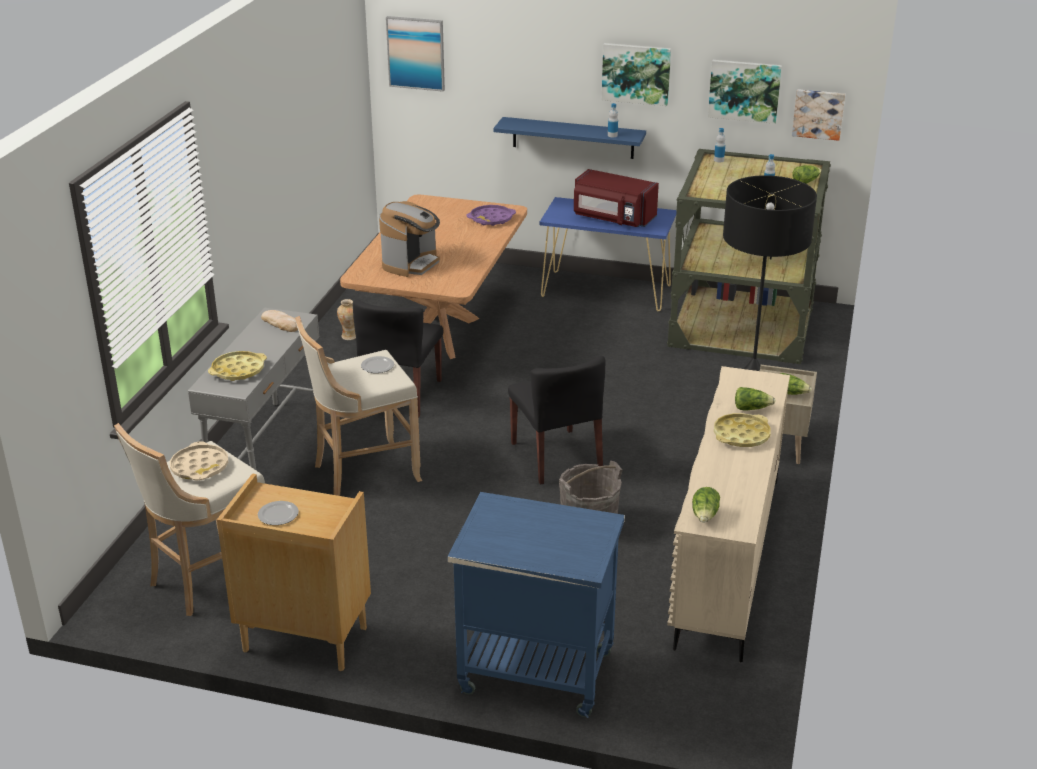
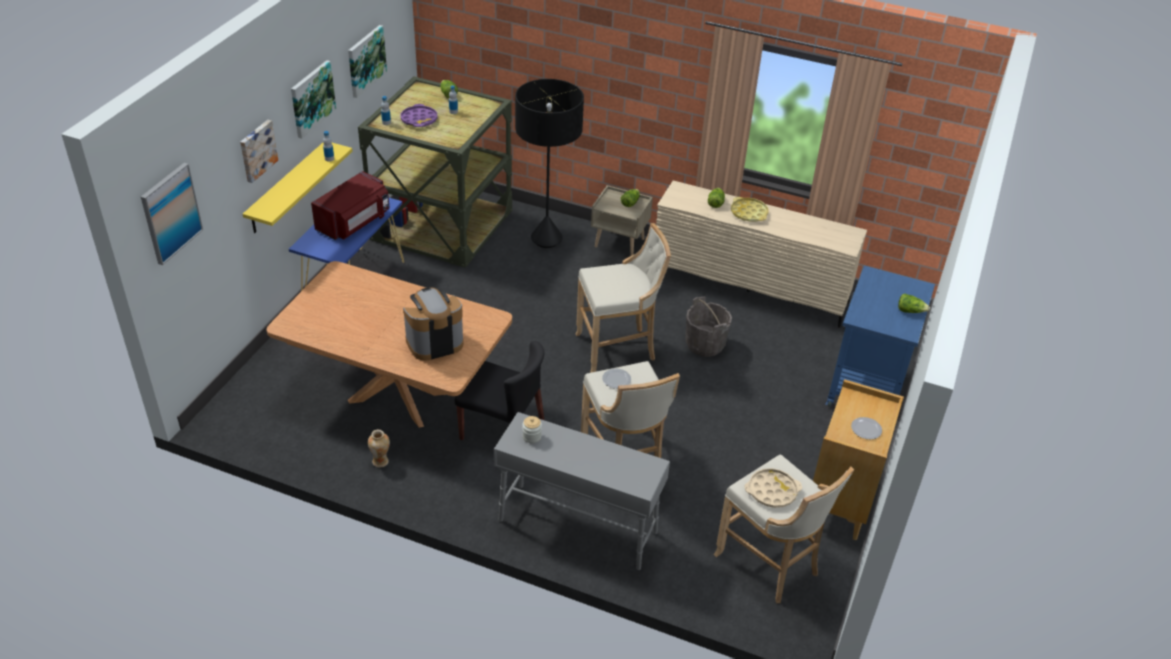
camera: 85 degrees left, 10 degrees up
(238, 370) = (619, 466): yellow tray -> none
(281, 323) = (532, 436): bread -> jar
(411, 264) = (434, 342): coffee machine -> coffee machine turned 60 degrees counterclockwise
(491, 219) = (352, 284): purple tray -> purple tray (419, 119)
(556, 457) = (618, 349): black chair -> beige stool
(573, 138) = (287, 188): blue shelf -> yellow shelf
(705, 516) = (840, 242): lettuce -> lettuce (910, 311)
(818, 114) = (399, 47): picture -> picture (257, 150)

